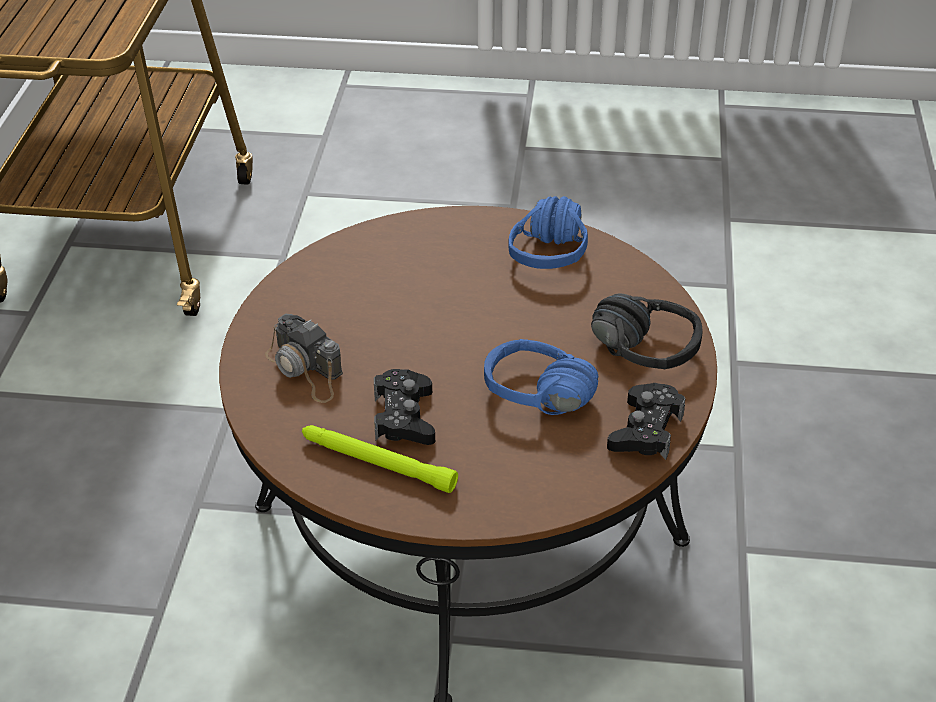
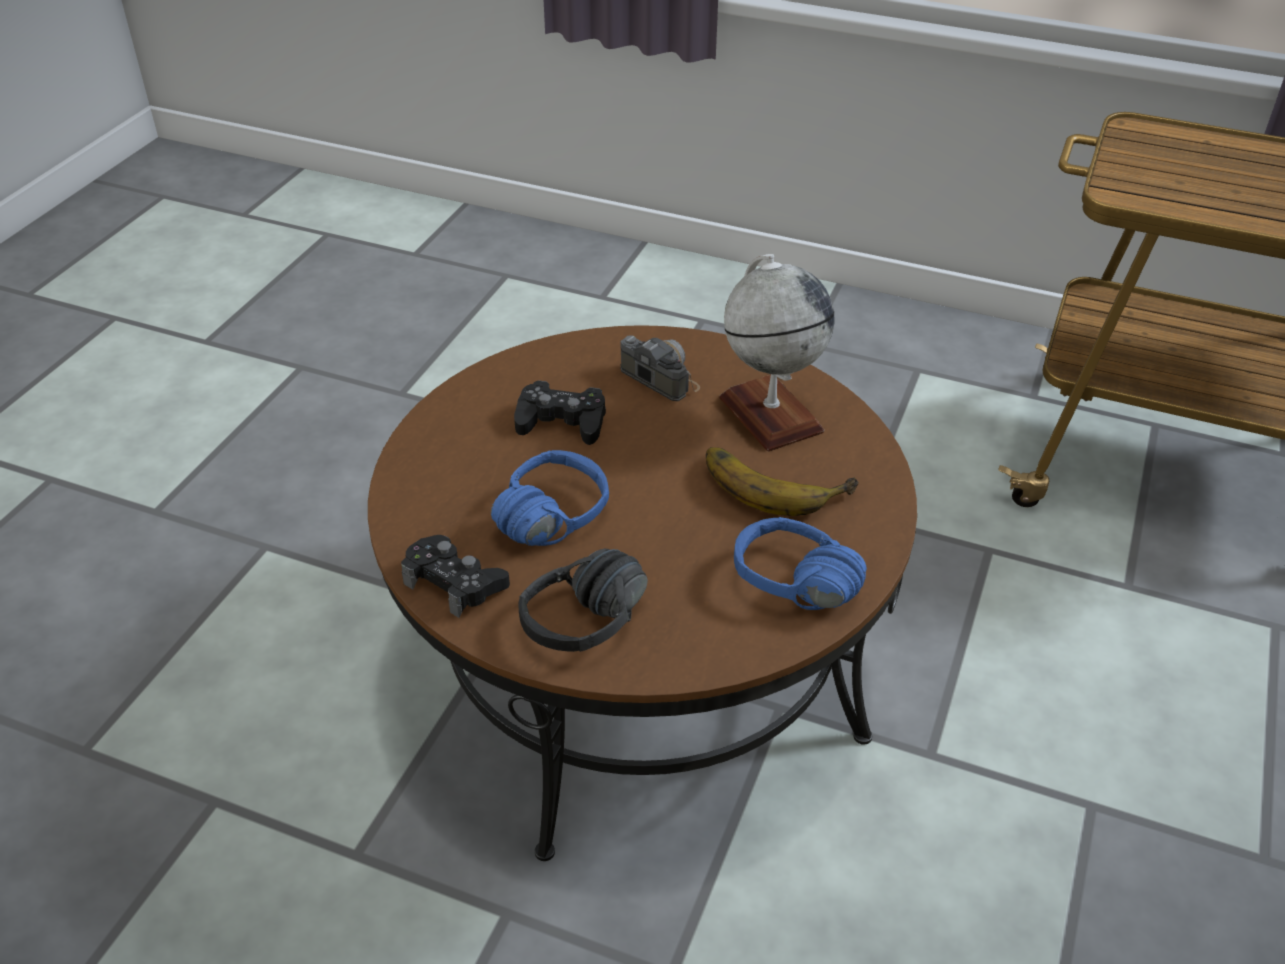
camera: 105 degrees right, 0 degrees up
(305, 370) = (656, 373): camera -> camera turned 75 degrees clockwise
(348, 291) = (770, 414): none -> globe
(377, 463) = (511, 397): green flashlight -> none
(438, 276) = (775, 480): none -> banana

